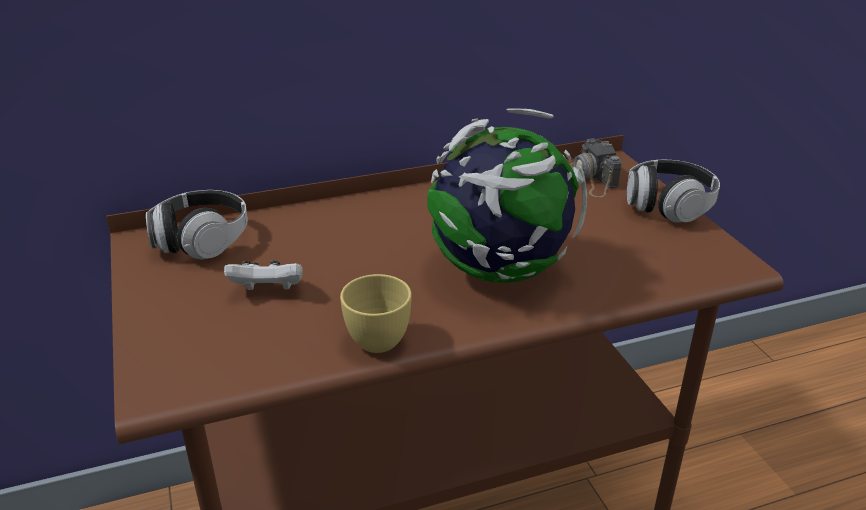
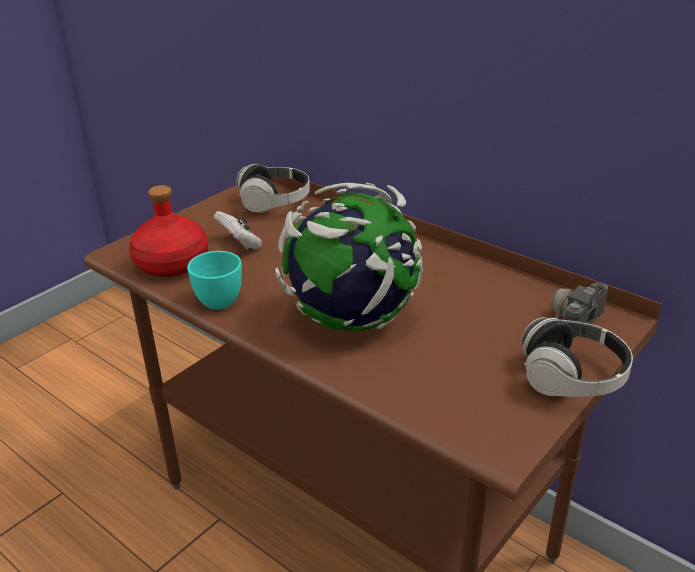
camera: 60 degrees right, 0 degrees up
(245, 354) = (171, 263): none -> red bottle
(374, 336) = (223, 298): yellow cup -> turquoise cup

